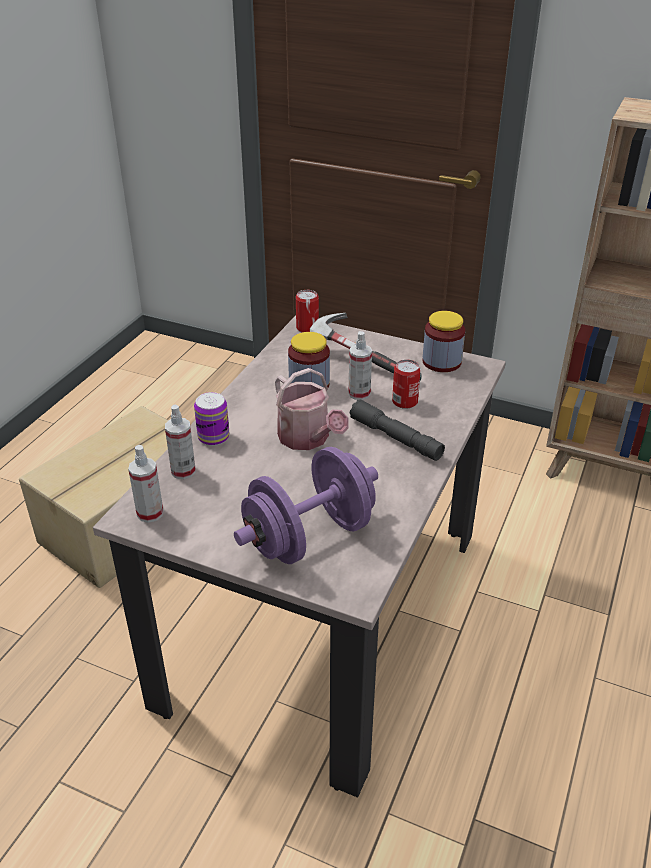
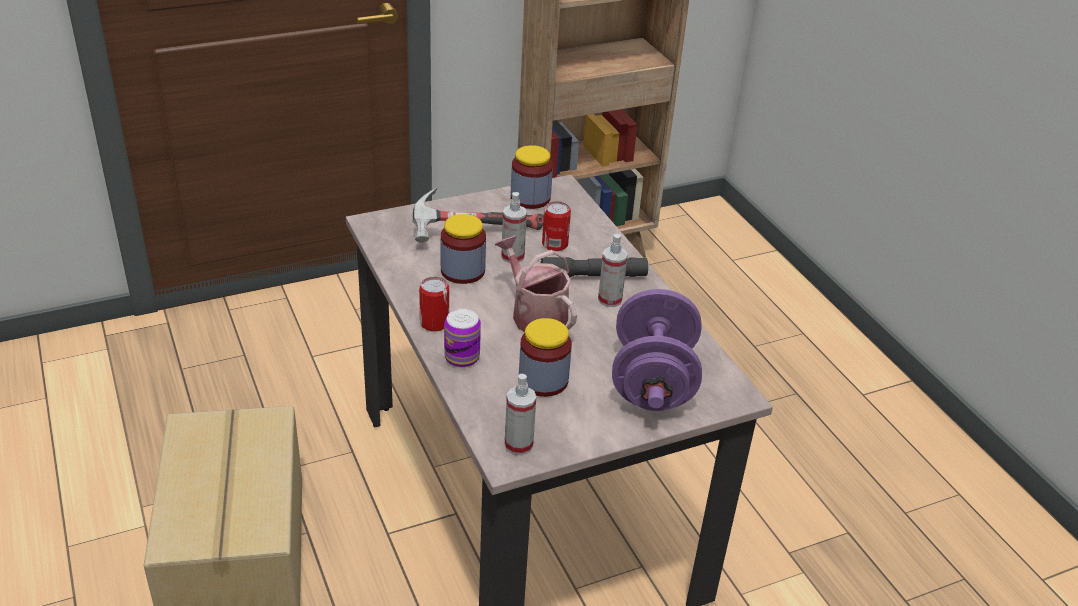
camera: 50 degrees left, 0 degrees up
(183, 471) = (486, 398): spray bottle -> spray bottle (610, 300)
(237, 484) = (543, 380): none -> jar
(307, 328) = (378, 223): can -> can (434, 323)
(307, 439) = (535, 314): watering can -> watering can turned 135 degrees counterclockwise

